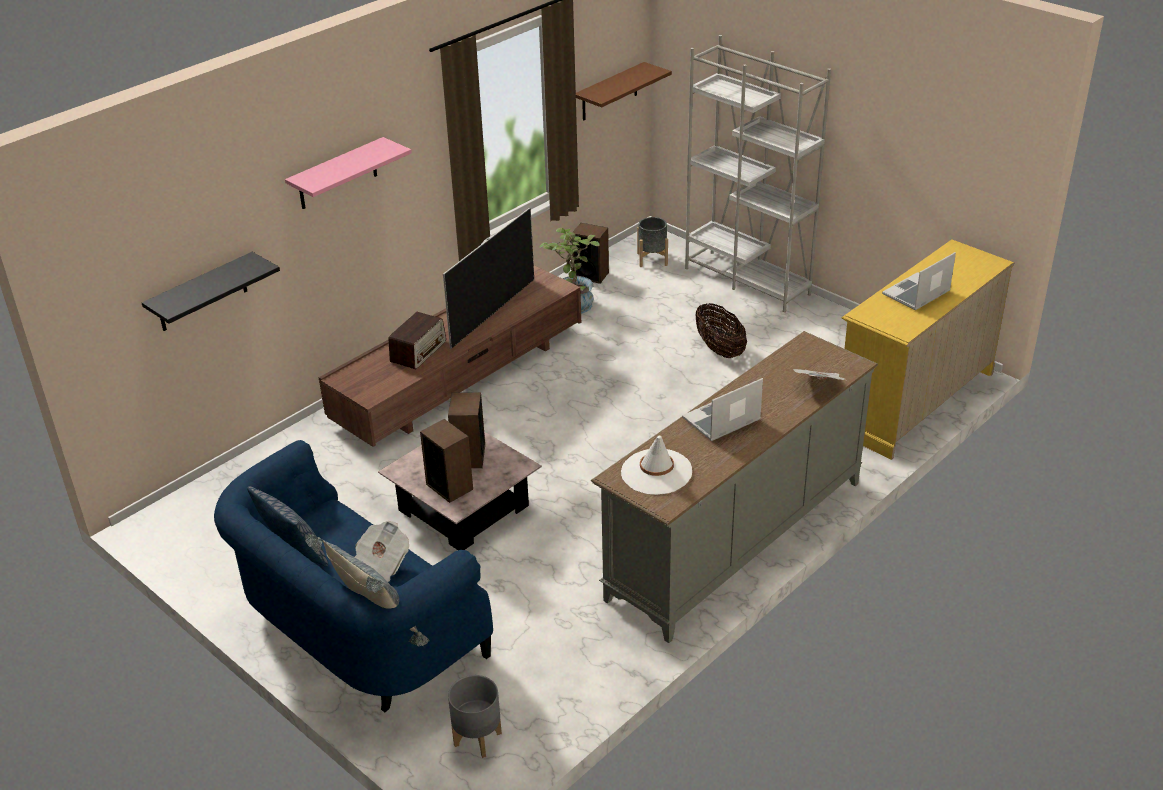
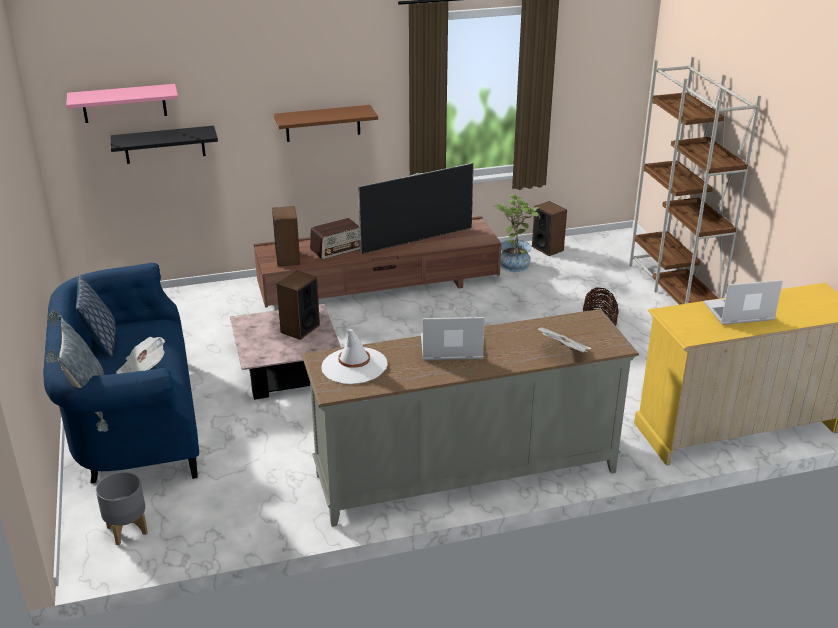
camera: 30 degrees right, 5 degrees down
(337, 174) = (301, 86): pink shelf -> pink shelf (124, 103)
(449, 486) = (264, 343): speaker -> speaker (288, 258)
(609, 92) = (598, 94): brown shelf -> brown shelf (323, 123)
(652, 259) = (608, 251): grey planter -> none
(747, 281) = (673, 289): white bookcase -> brown bookcase

